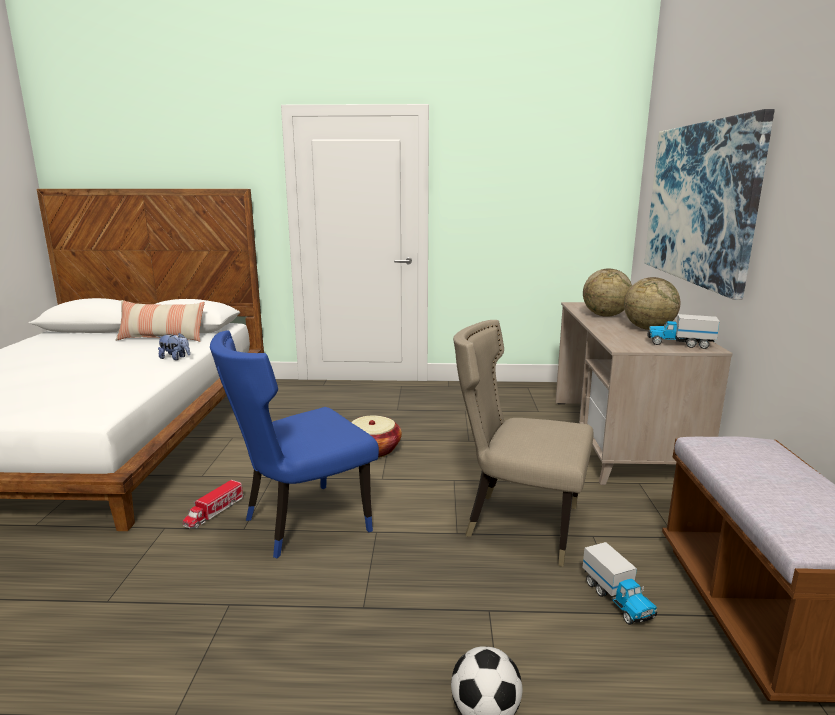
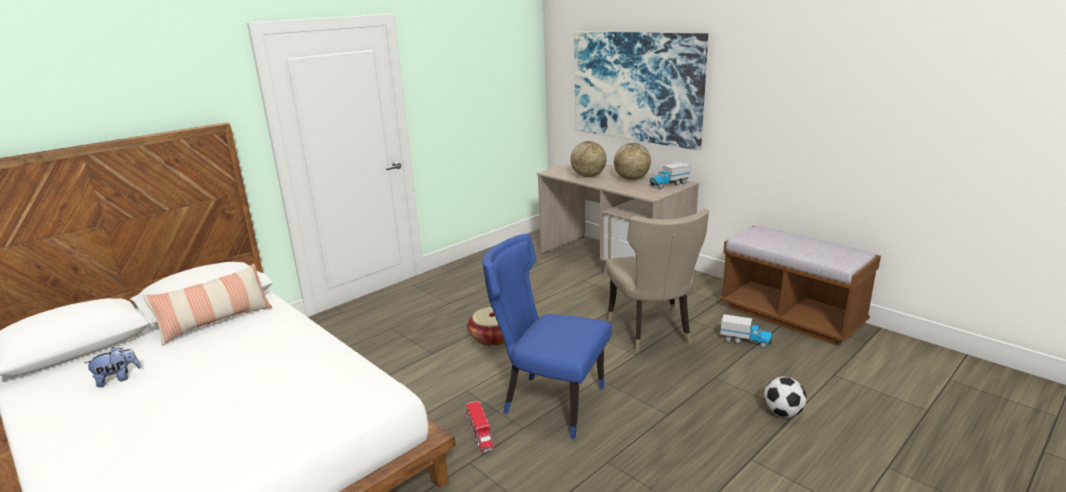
camera: 45 degrees left, 5 degrees up
(175, 358) = (299, 329): plush toy -> plush toy (118, 379)
(301, 523) = (549, 402): blue chair -> blue chair turned 105 degrees clockwise
(517, 523) = (652, 332): beige chair -> beige chair turned 75 degrees counterclockwise

